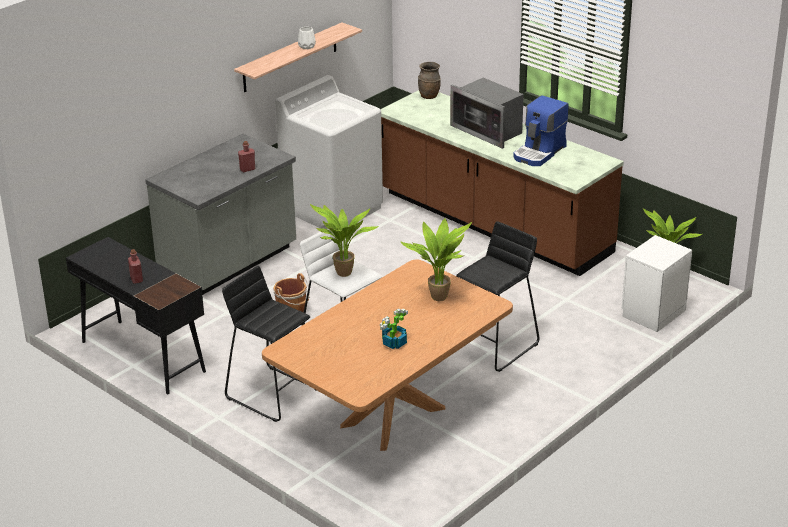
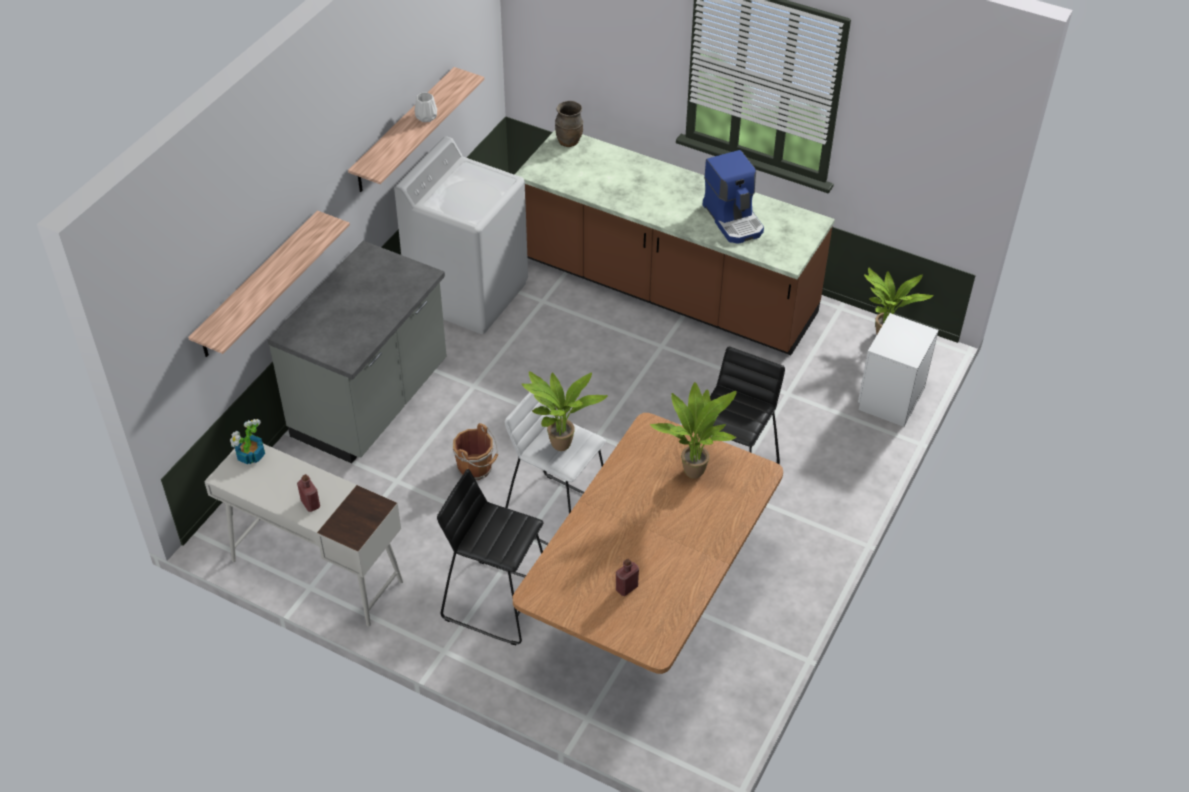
camera: 15 degrees left, 15 degrees up
(142, 131) = (258, 285): none -> shelf
(142, 356) = (316, 570): black desk -> white desk
(247, 169) = (392, 302): red bottle -> red bottle (626, 588)
(394, 343) = (667, 557): potted plant -> potted plant (250, 455)
(488, 130) = (660, 190): microwave -> none
(540, 153) = (734, 219): coffee machine -> coffee machine turned 45 degrees counterclockwise

